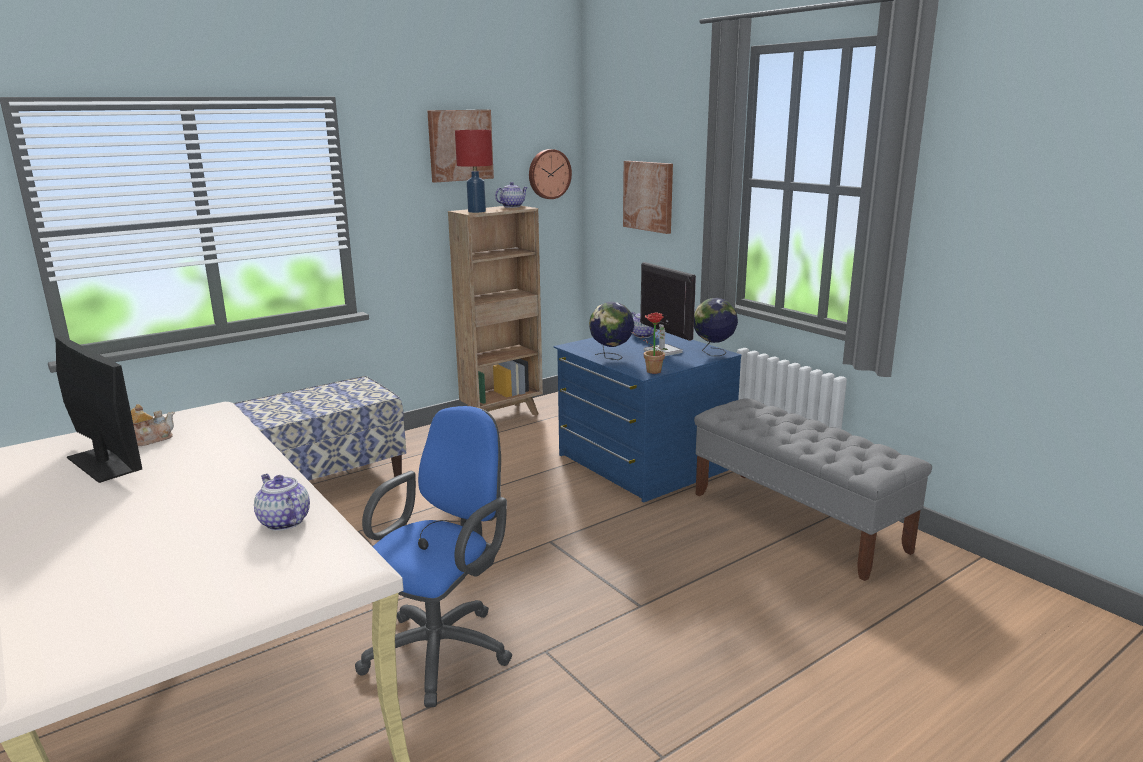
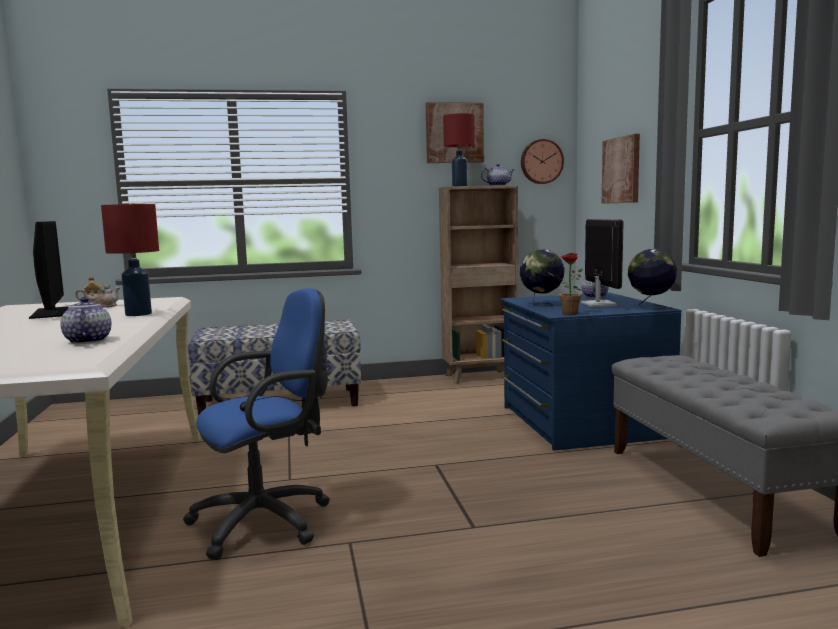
camera: 25 degrees right, 10 degrees down
(242, 453) = (138, 314): none -> red table lamp

